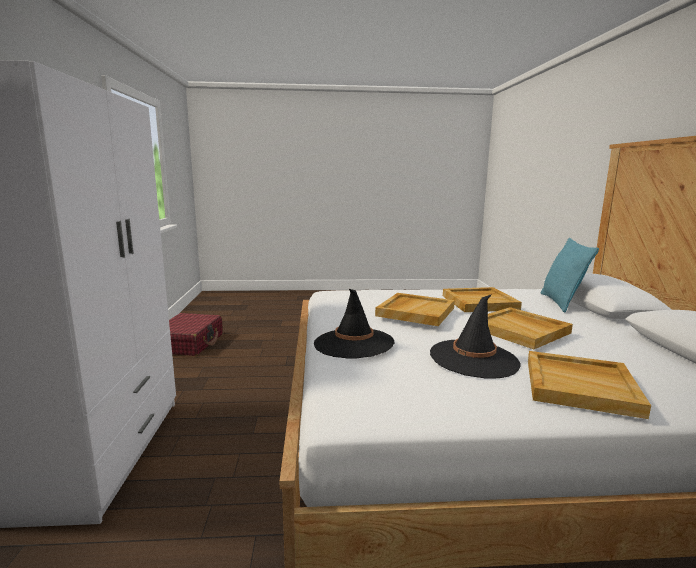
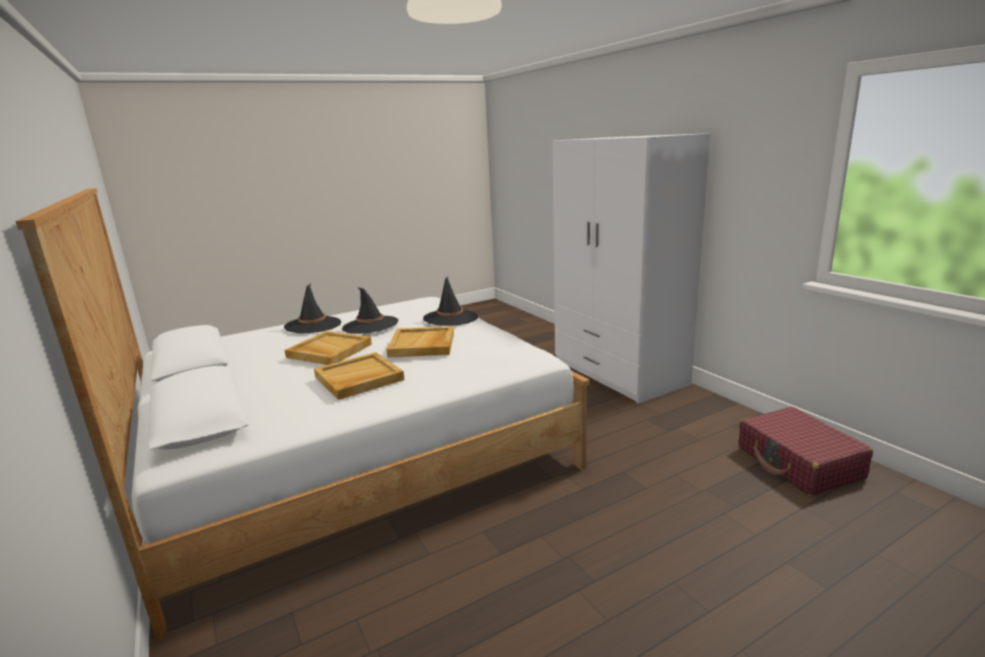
camera: 155 degrees right, 5 degrees up
(561, 303) = (250, 409): turquoise pillow -> none
(581, 386) = (313, 325): beige tray -> black hat

